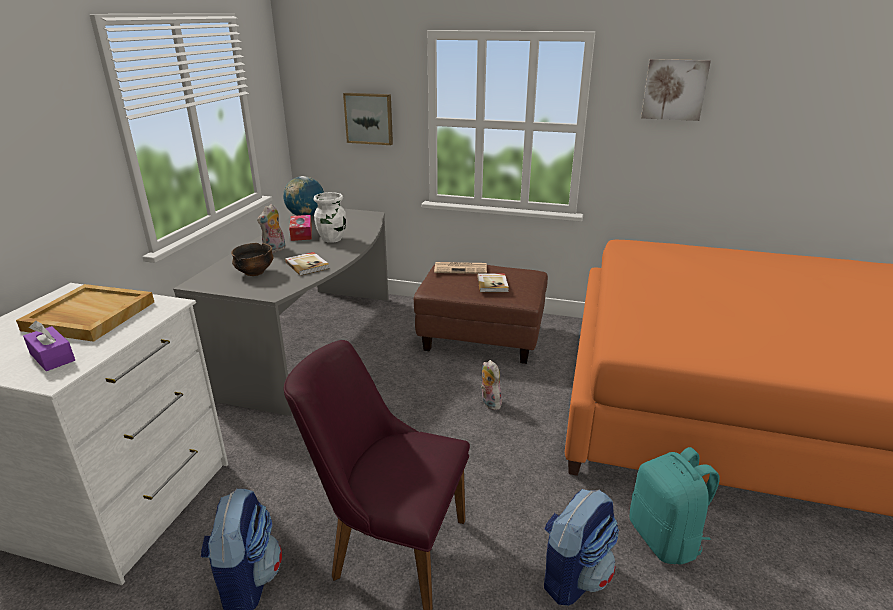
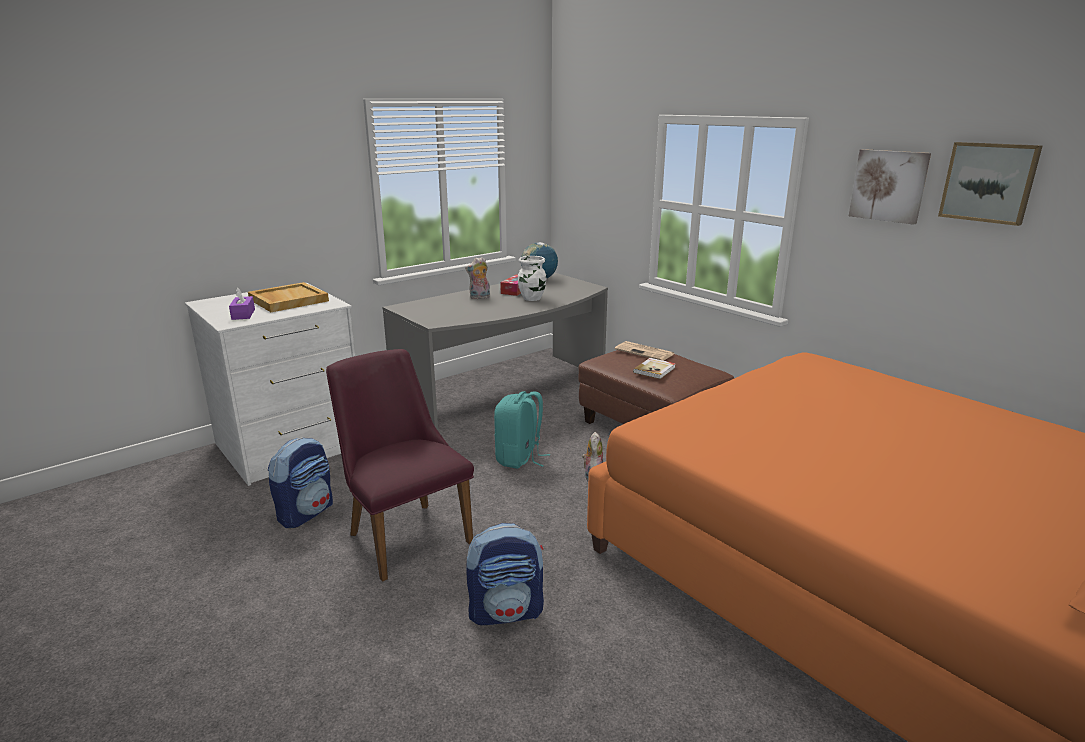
camera: 35 degrees right, 5 degrees down
(255, 273) = (443, 308): bowl -> none
(307, 265) = (486, 311): book -> none
(369, 118) = (609, 196): picture -> picture (989, 182)
(665, 538) = (617, 628): turquoise backpack -> turquoise backpack (519, 458)

